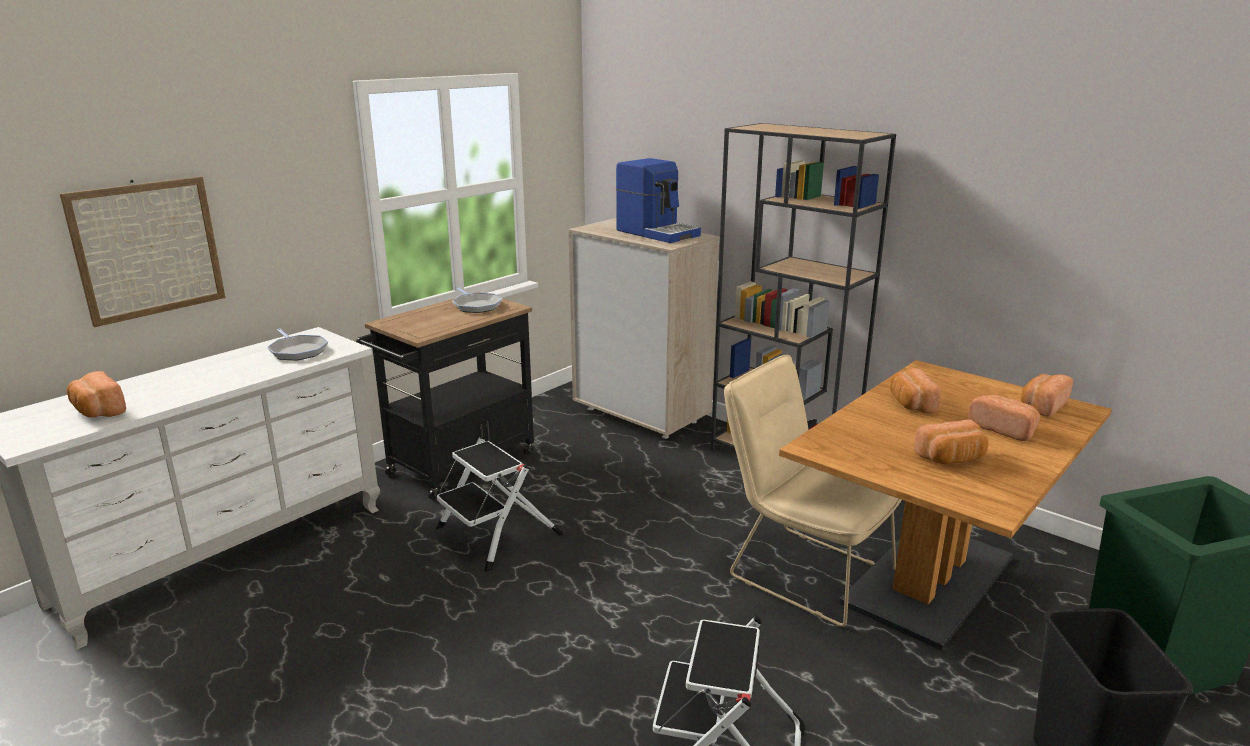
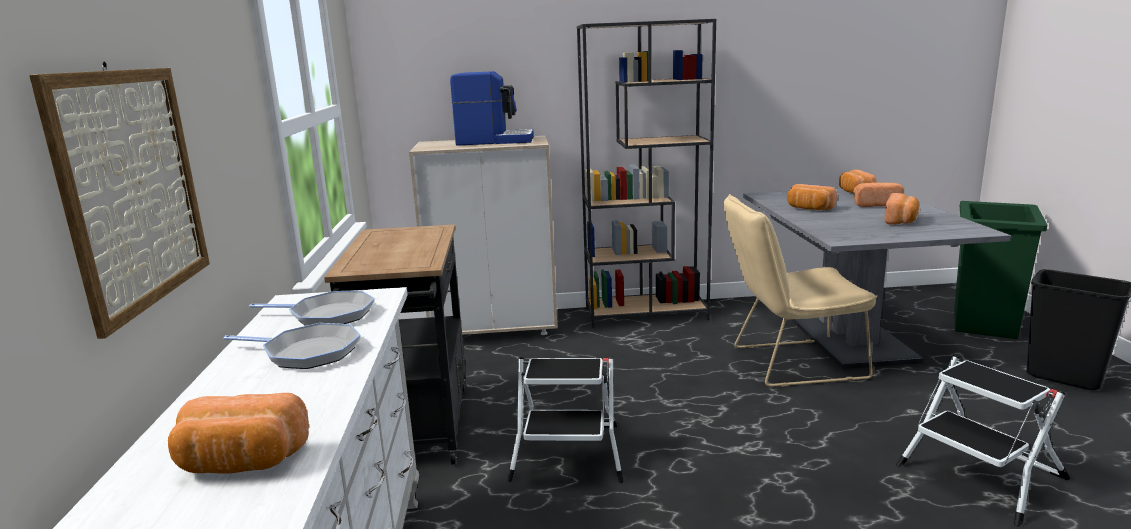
camera: 45 degrees left, 5 degrees down
(476, 306) = (400, 236): frying pan -> frying pan (307, 352)
(929, 580) = (846, 335): brown dining table -> grey dining table

